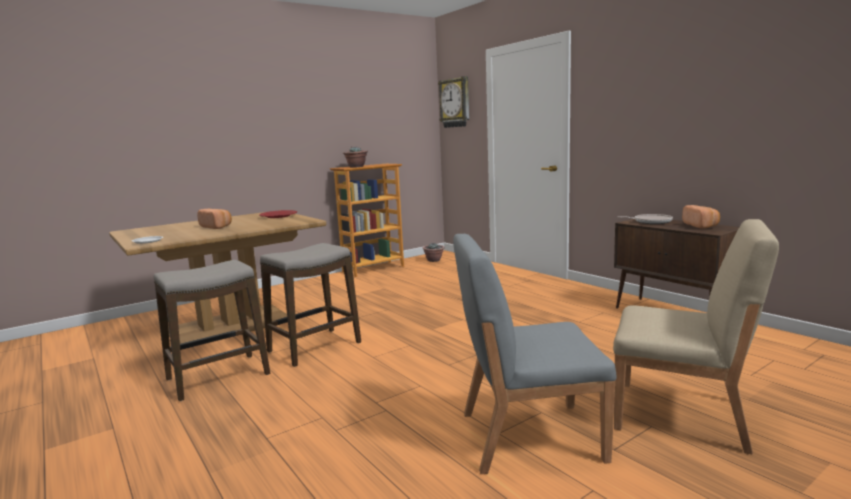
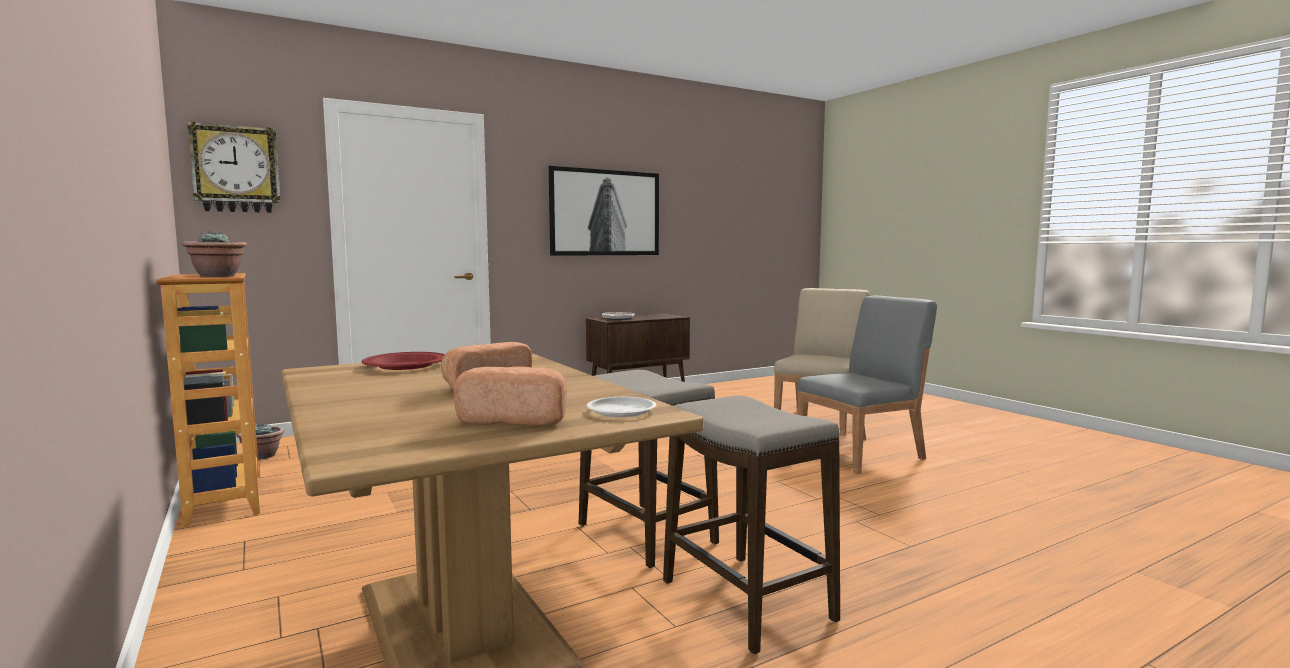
camera: 85 degrees left, 5 degrees down
(528, 436) = (862, 454): grey chair -> grey chair turned 120 degrees counterclockwise
(676, 104) = (605, 213): none -> picture
(701, 226) = (650, 316): bread -> bread (516, 419)

